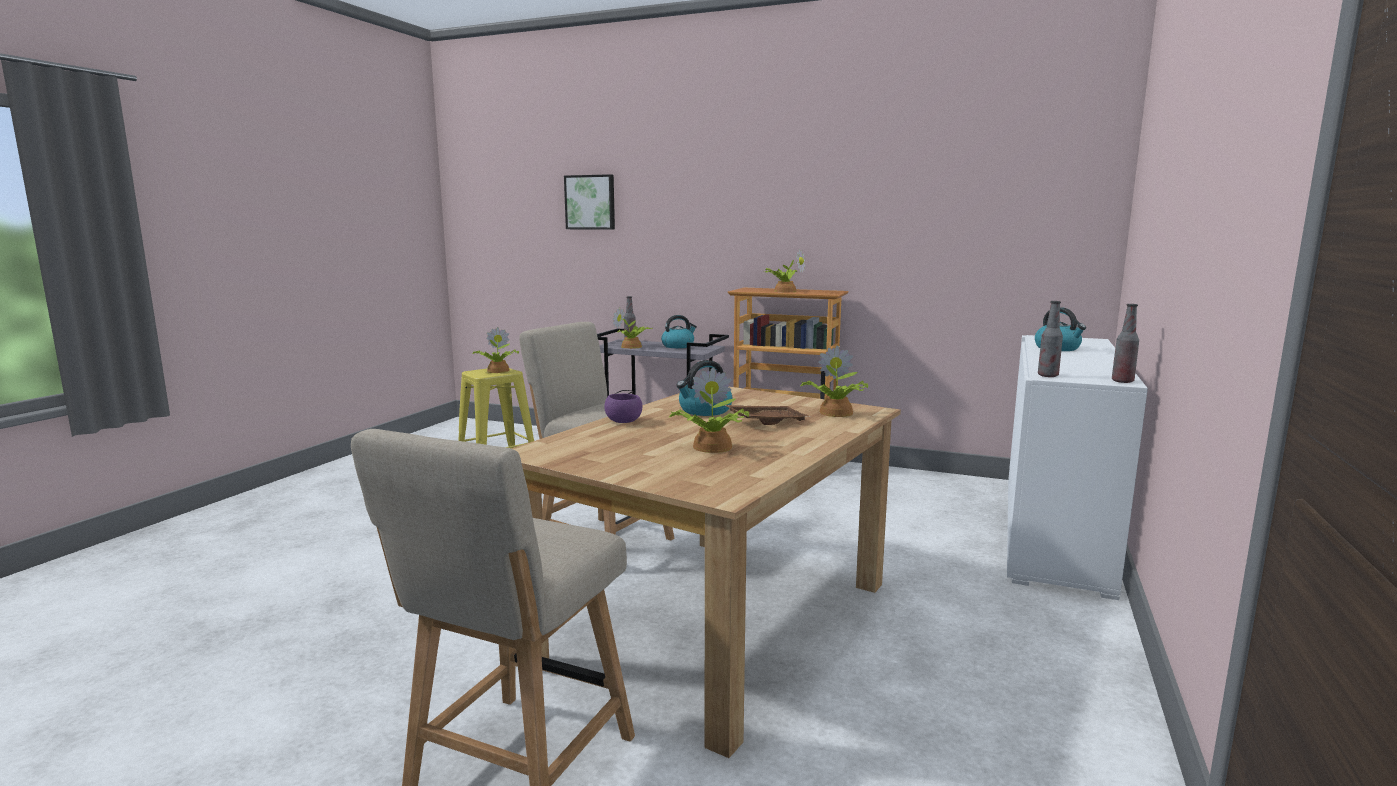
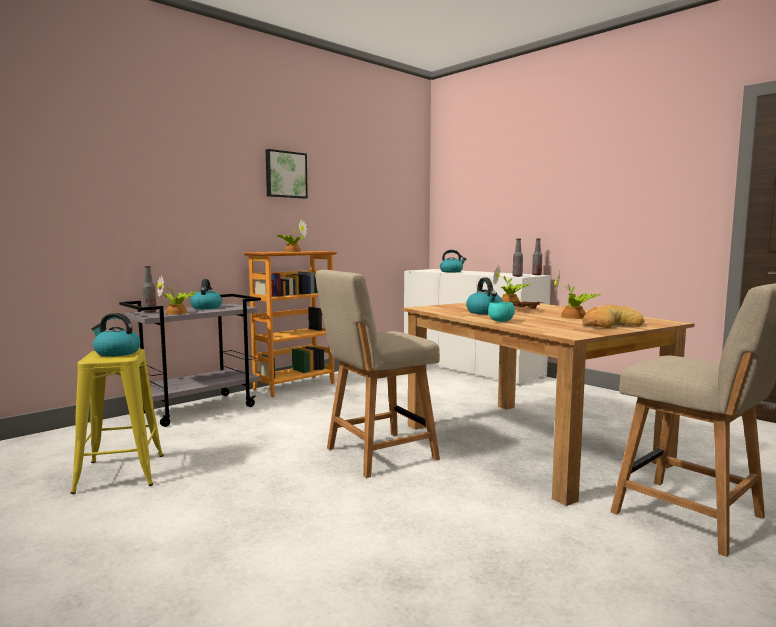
camera: 65 degrees left, 5 degrees down
(497, 371) = (116, 353): potted plant -> kettle
(590, 202) = (76, 168): picture -> picture (285, 174)
(624, 422) = (501, 321): purple bowl -> turquoise bowl
(641, 465) = (610, 325): none -> bread

